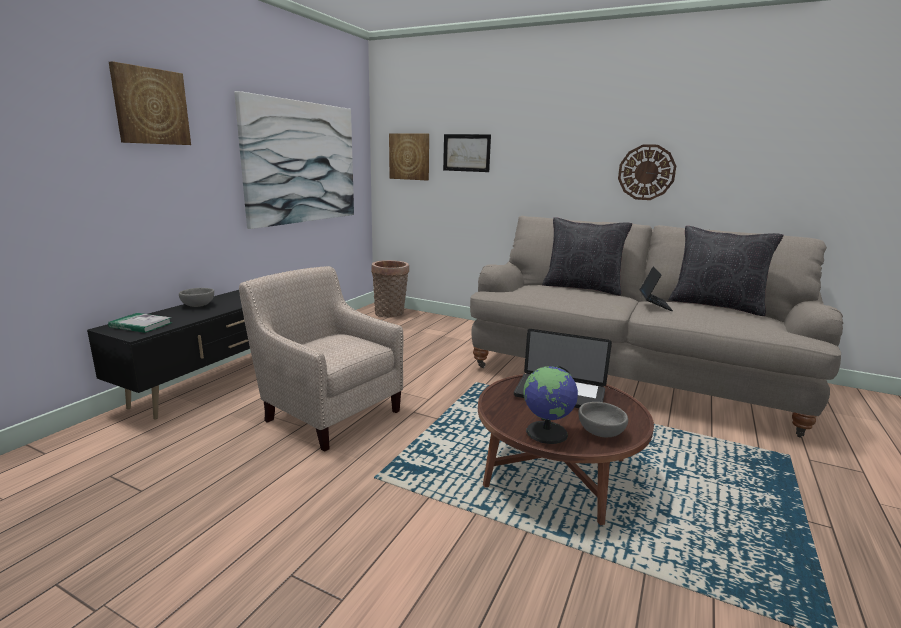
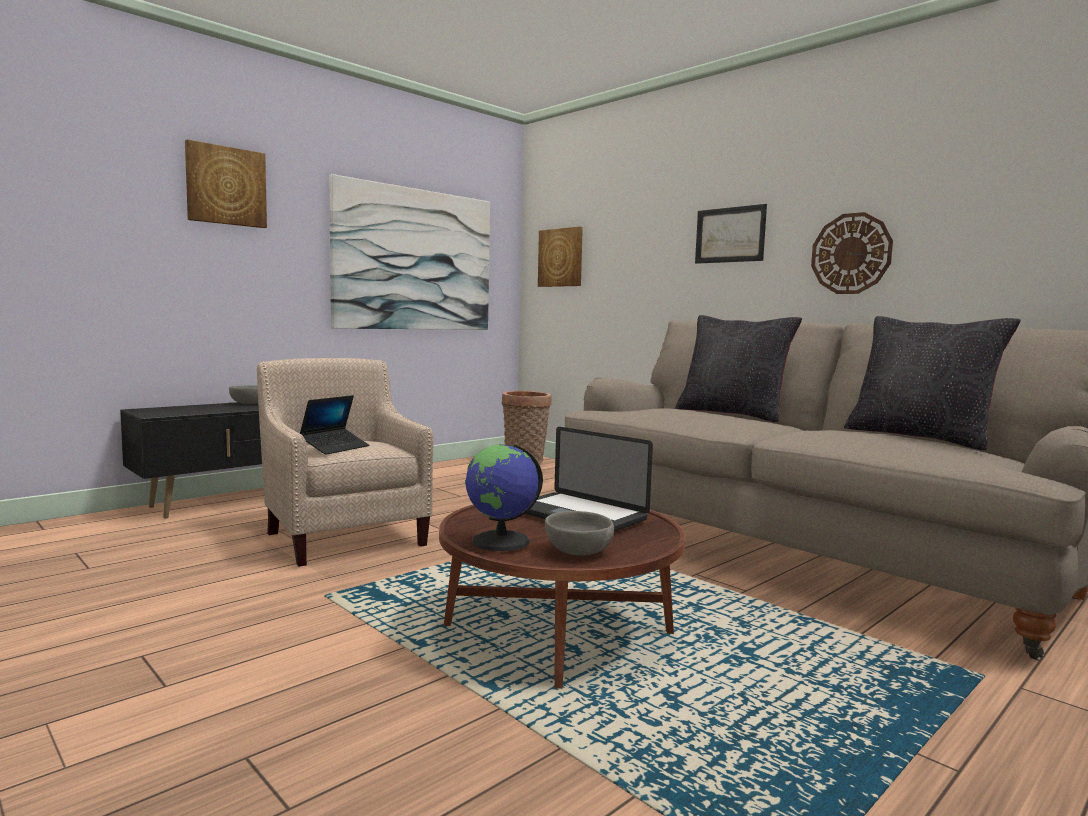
camera: 20 degrees right, 10 degrees down
(141, 325) = (171, 410): book -> none
(466, 153) = (623, 247): picture -> picture (730, 235)
(654, 304) = (807, 428): laptop -> laptop (335, 448)

